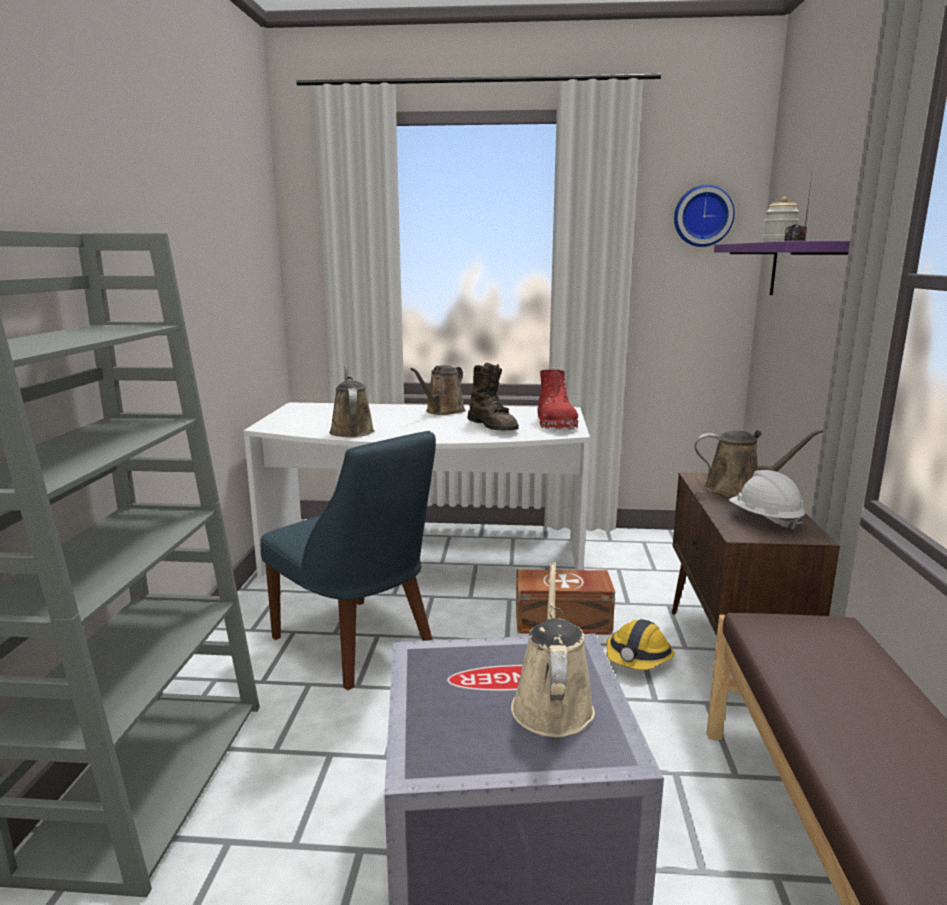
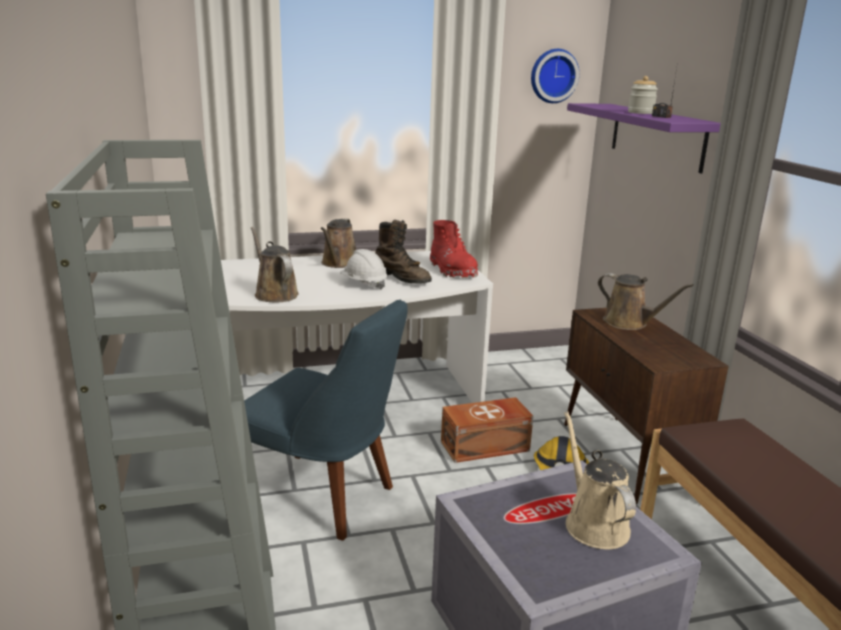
camera: 20 degrees left, 5 degrees up
(739, 490) = (629, 323): brown watering can -> brown watering can turned 45 degrees clockwise
(764, 520) = (666, 349): white hard hat -> white hard hat (363, 284)

